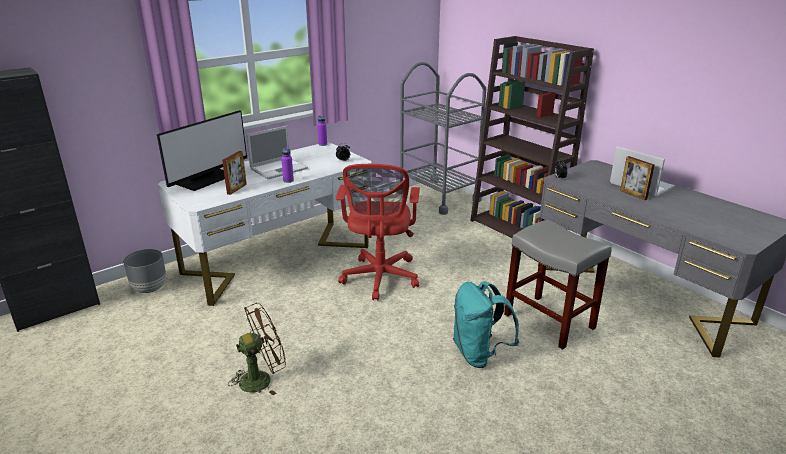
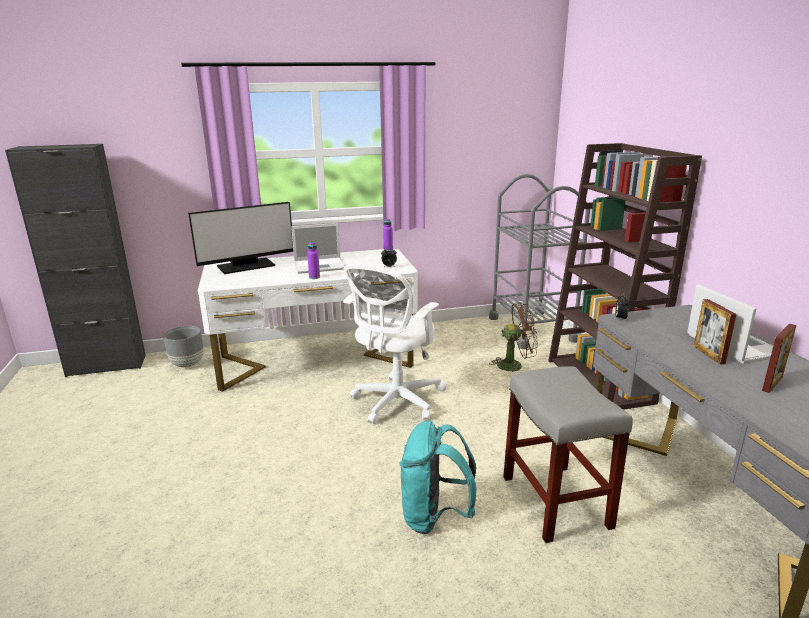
camera: 25 degrees right, 5 degrees down
(237, 189) = (260, 278): picture frame -> picture frame (772, 383)
(262, 378) = (197, 473): brown fan -> brown fan (515, 365)
(380, 279) = (395, 402): red office chair -> white office chair

